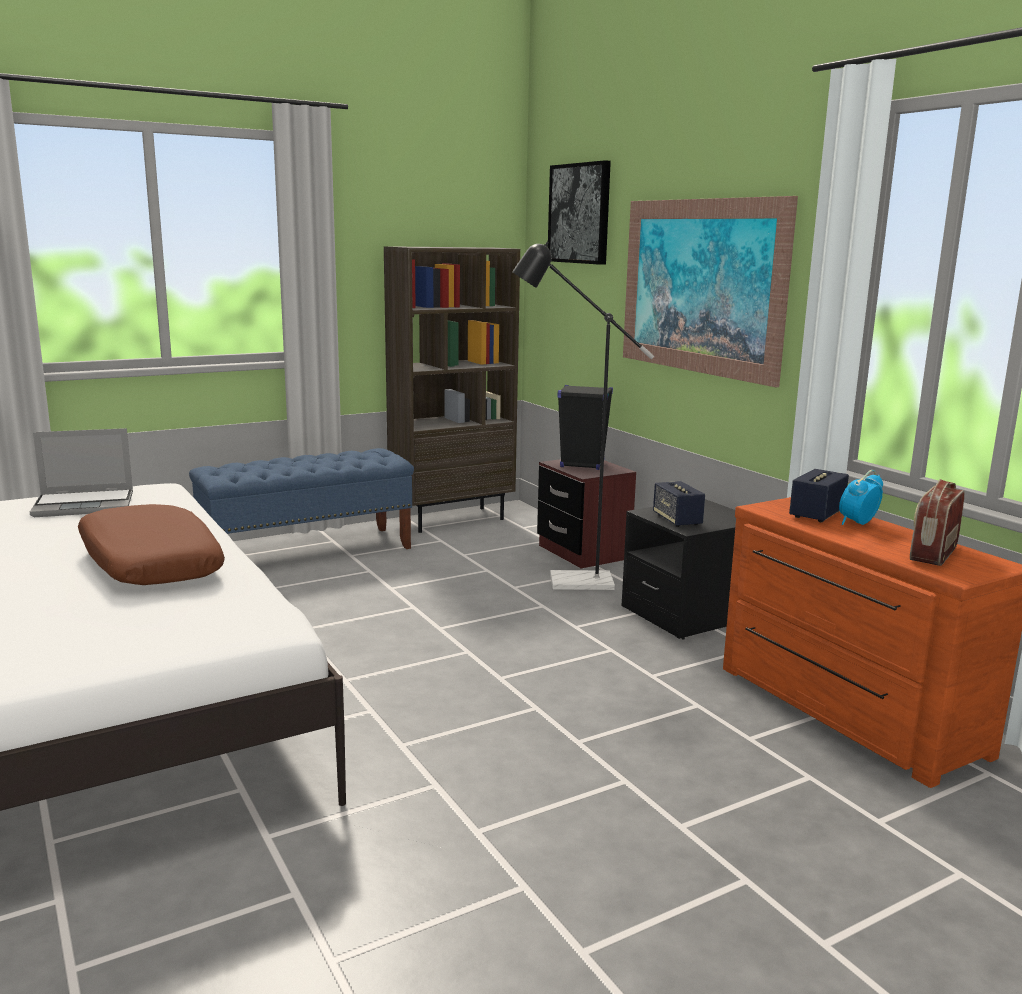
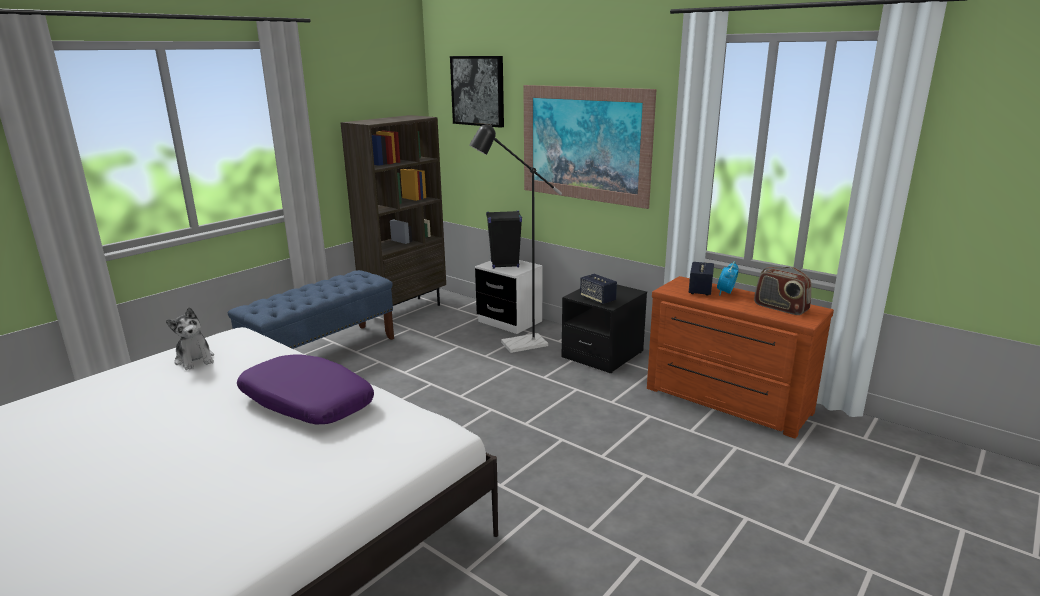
camera: 20 degrees left, 5 degrees up
(86, 505) = (195, 360): laptop -> plush toy
(149, 564) = (305, 403): brown pillow -> purple pillow
(583, 552) = (509, 321): brown nightstand -> white nightstand
(932, 554) = (780, 308): radio -> radio turned 60 degrees counterclockwise

